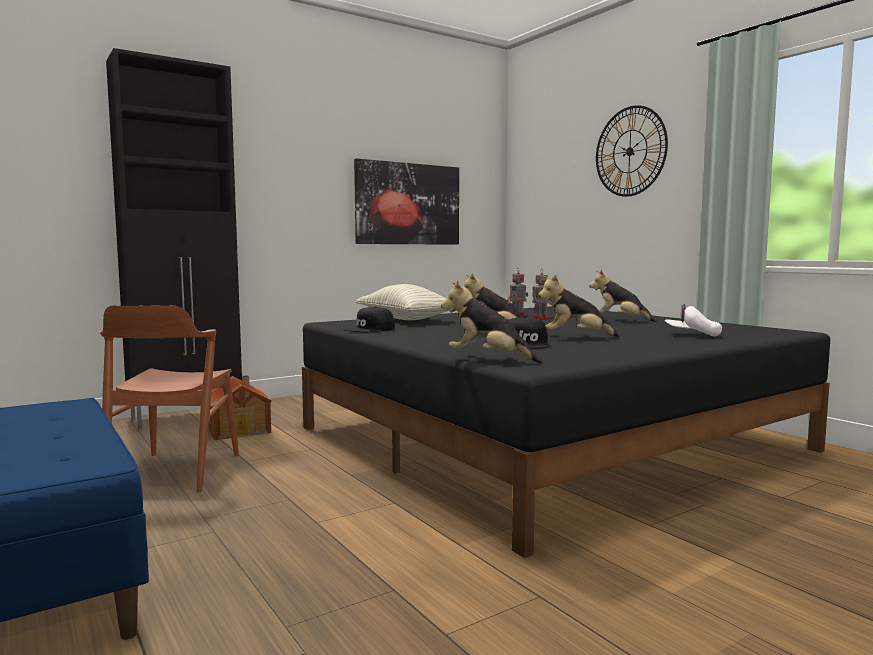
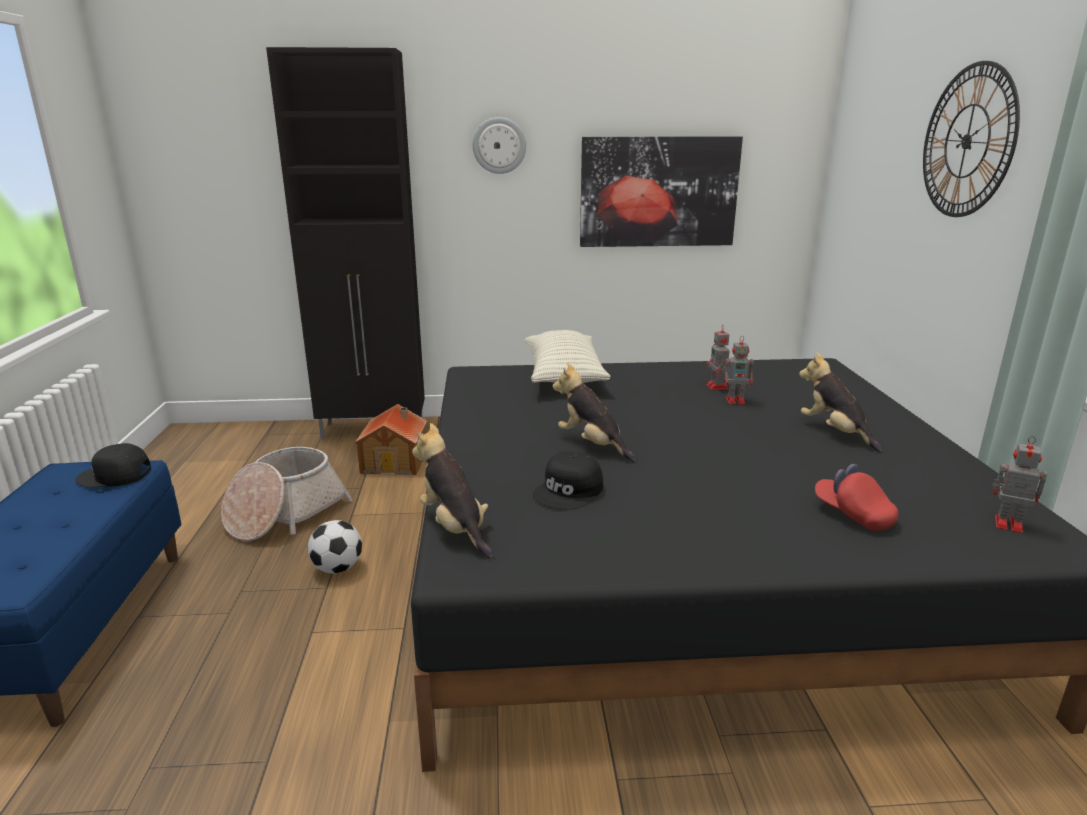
camera: 30 degrees right, 15 degrees up
(174, 472) = (285, 514): brown chair -> basket
(282, 488) = (337, 568): none -> football
(292, 160) = (499, 145): none -> wall clock
(370, 329) = (479, 401): black cap -> black cap (114, 475)
(575, 337) = (670, 481): plush toy -> none
(692, 335) = (853, 515): white cap -> red cap
(760, 330) = (1006, 524): none -> toy robot

